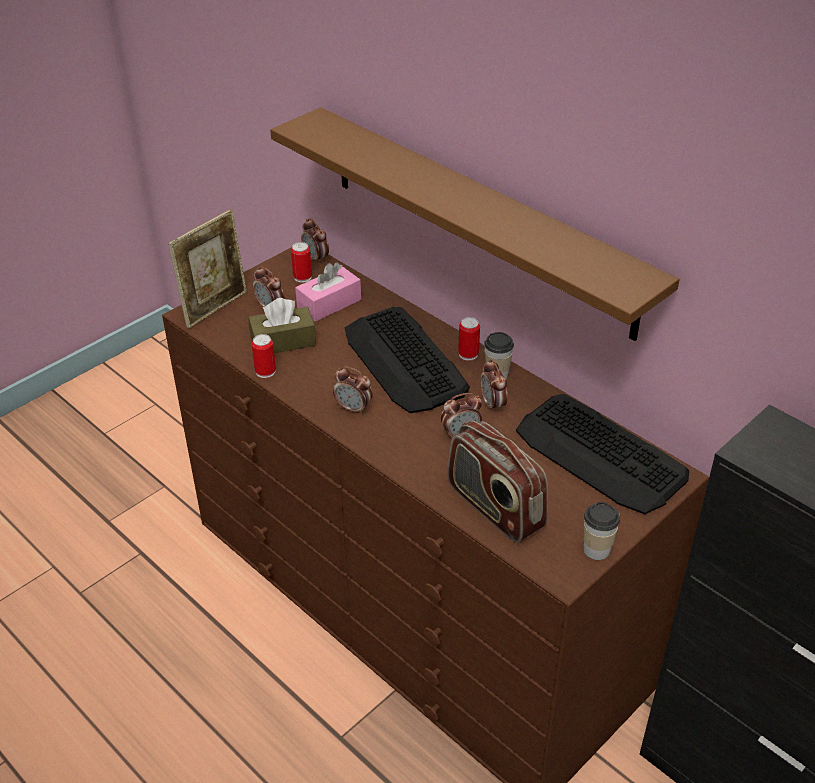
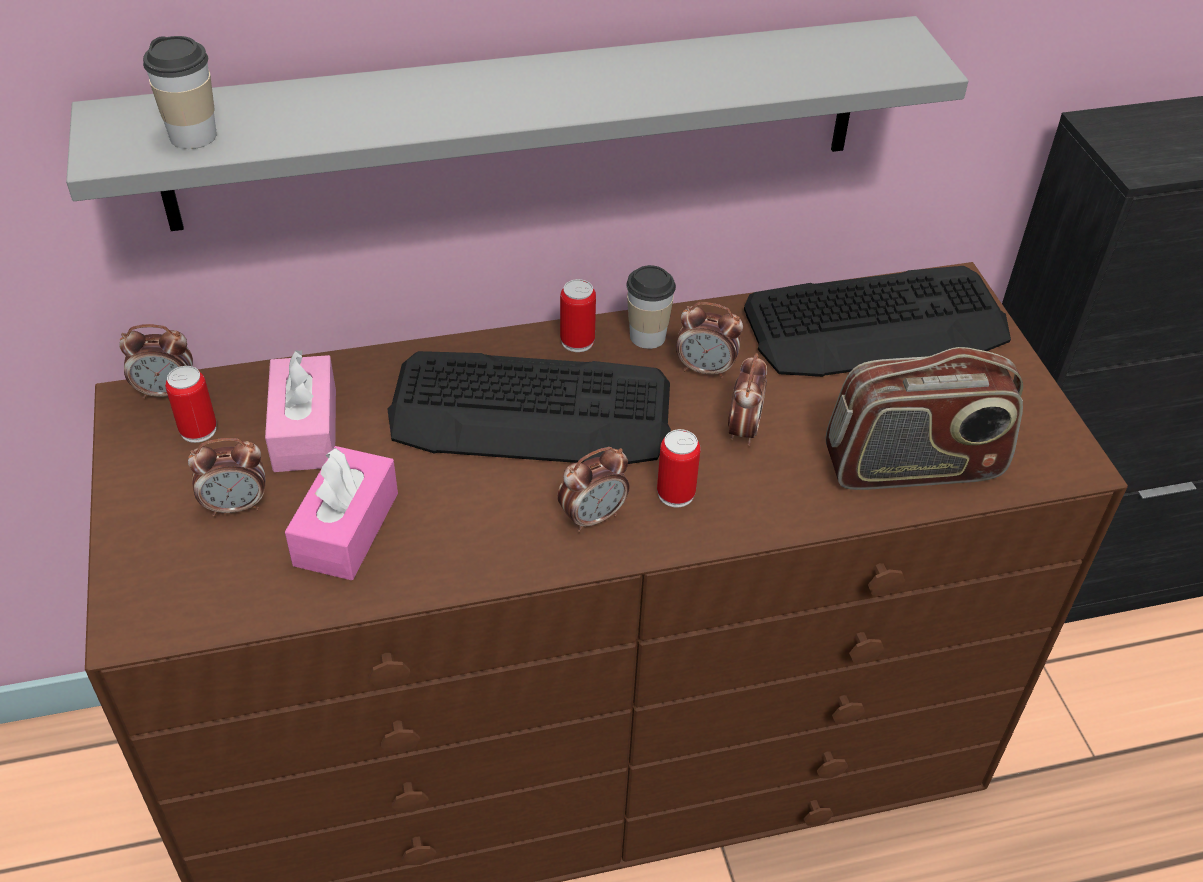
camera: 60 degrees left, 5 degrees up
(215, 308) = (155, 580): picture frame -> none
(265, 371) = (404, 586): can -> can (676, 493)
(283, 341) = (346, 529): brown tissue box -> pink tissue box
(477, 219) = (520, 123): brown shelf -> grey shelf
(596, 550) = (1046, 413): cup -> cup (193, 136)

